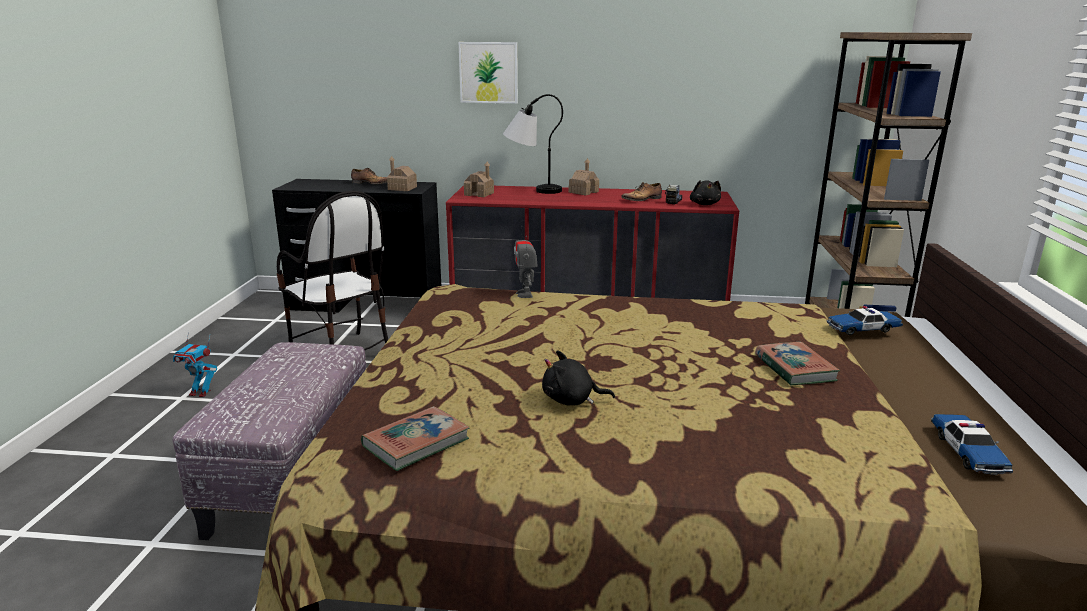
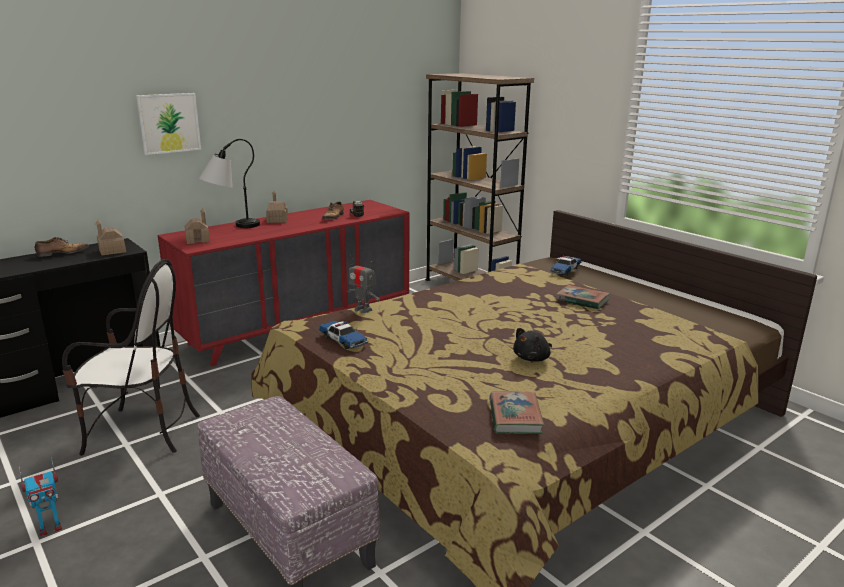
camera: 45 degrees left, 0 degrees up
(704, 204) = (380, 212): black plush toy -> none
(967, 451) = (692, 313): toy car -> toy car (343, 340)

